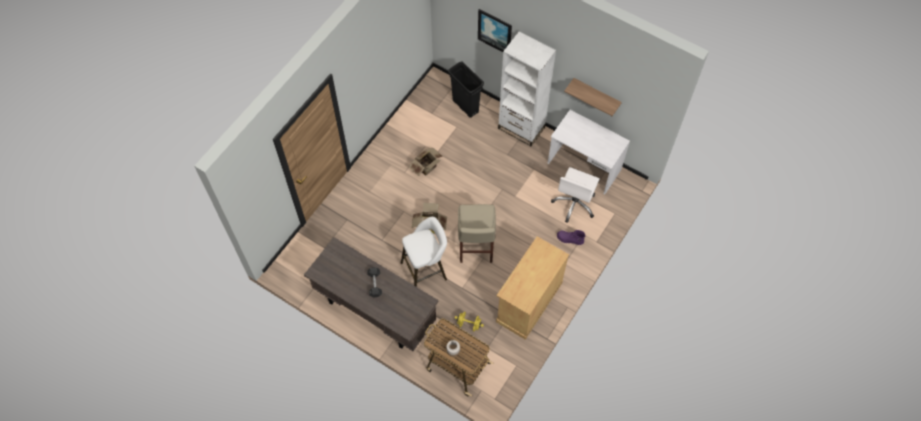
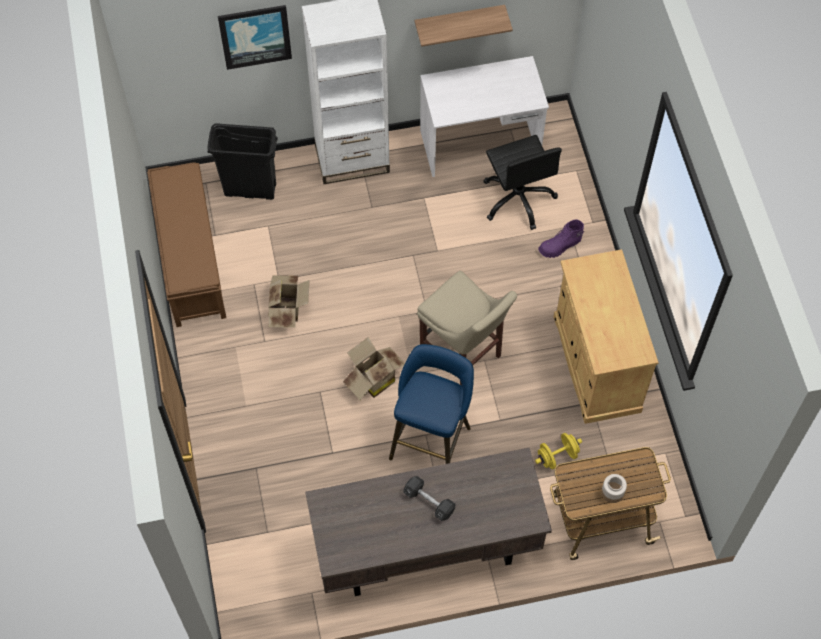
camera: 45 degrees left, 0 degrees up
(412, 115) = (191, 259): none -> brown bench
(426, 270) = (431, 439): white stool -> blue stool
(574, 204) = (518, 198): white office chair -> black office chair

